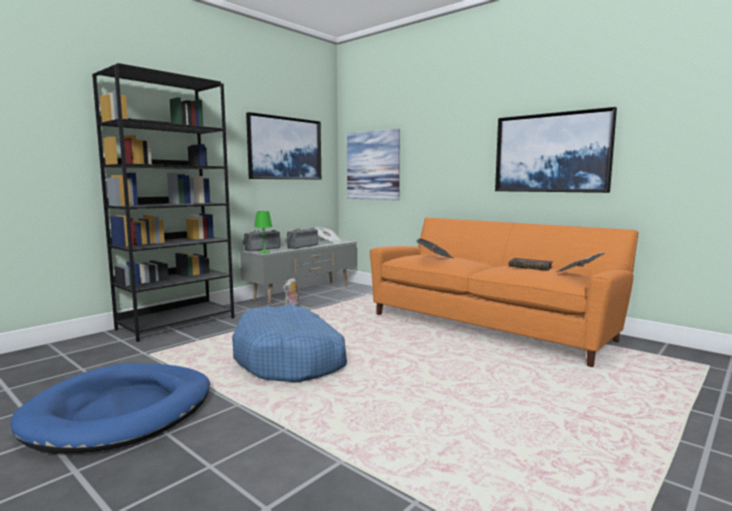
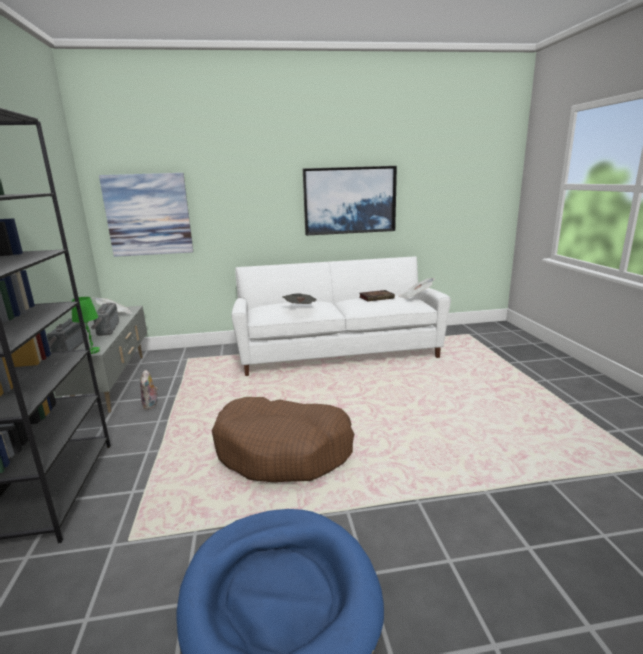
camera: 50 degrees left, 10 degrees up
(284, 148) = (46, 203): picture -> none
(291, 359) = (284, 451): blue dog bed -> brown dog bed
(490, 325) = (337, 351): orange sofa -> white sofa

